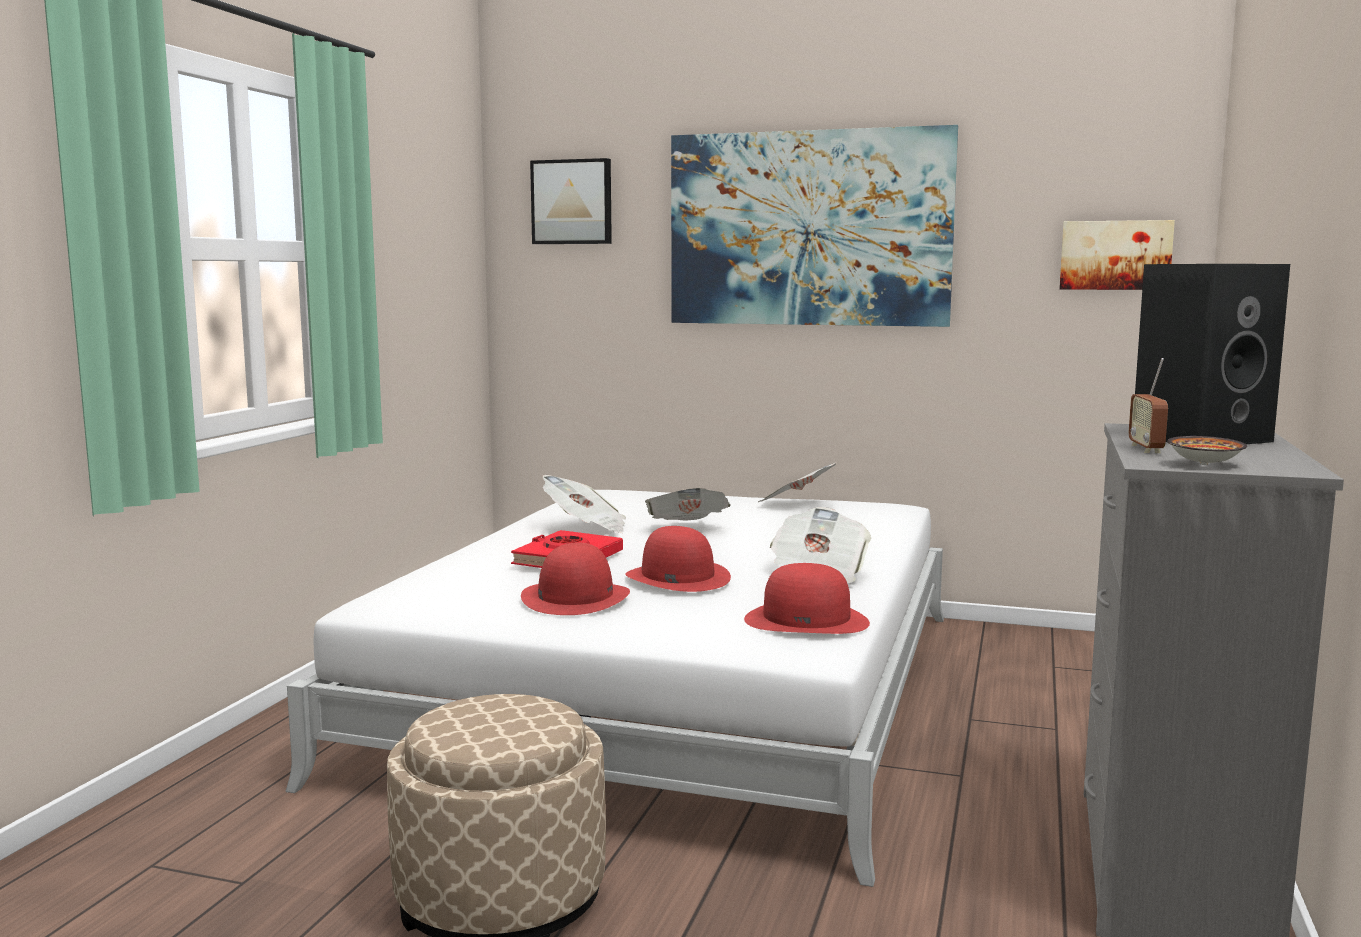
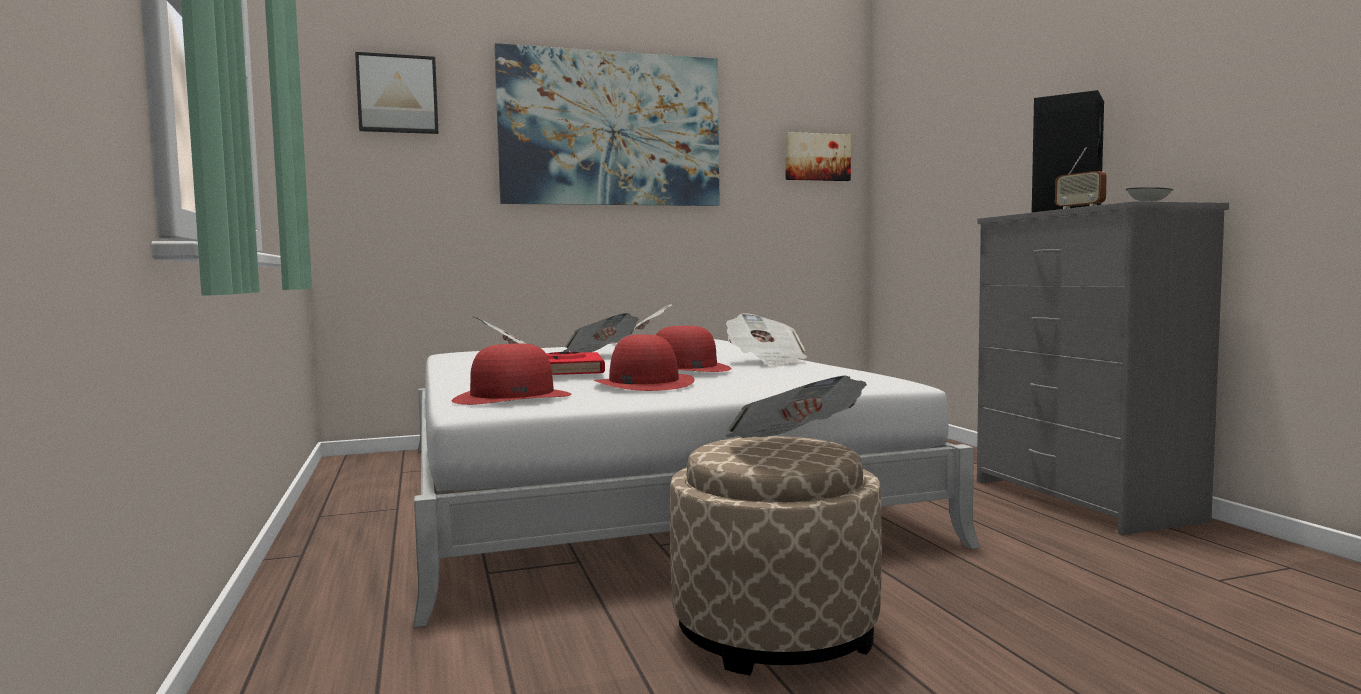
camera: 35 degrees left, 5 degrees down
(503, 727) = (794, 449): none -> newspaper
(807, 620) = (835, 373): red hat -> red hat (513, 397)

